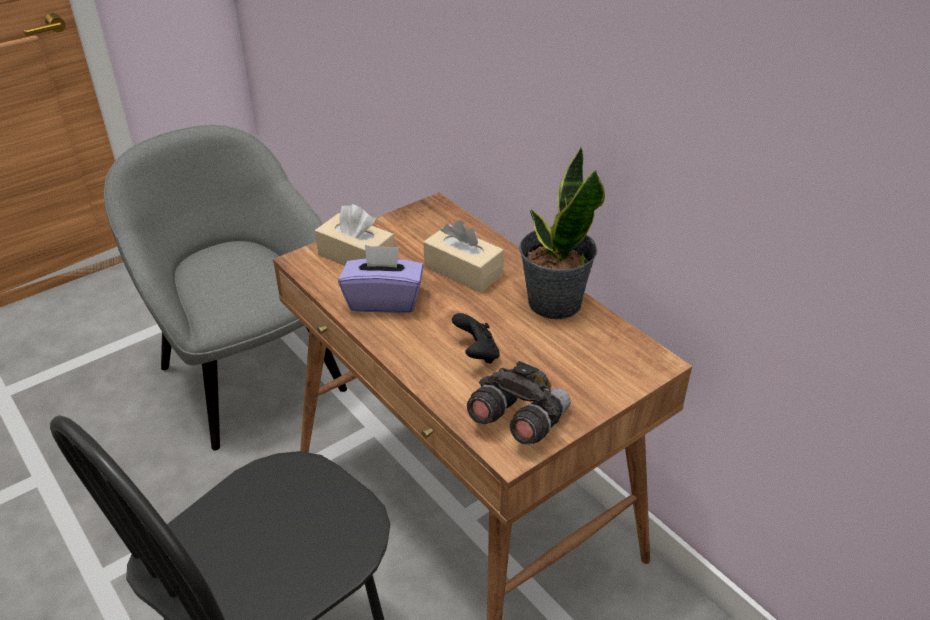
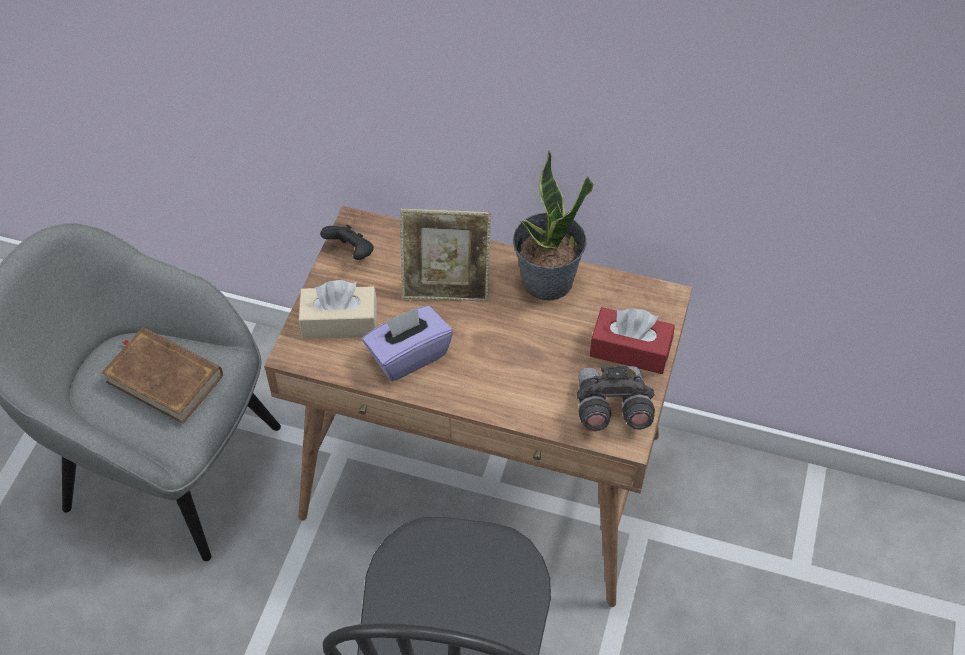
camera: 35 degrees left, 15 degrees up
(244, 274) = (164, 378): none -> brown book
(463, 271) = (446, 287): beige tissue box -> picture frame
(477, 353) = (530, 365): black game controller -> black game controller (351, 252)
(582, 385) = (630, 350): none -> red tissue box

